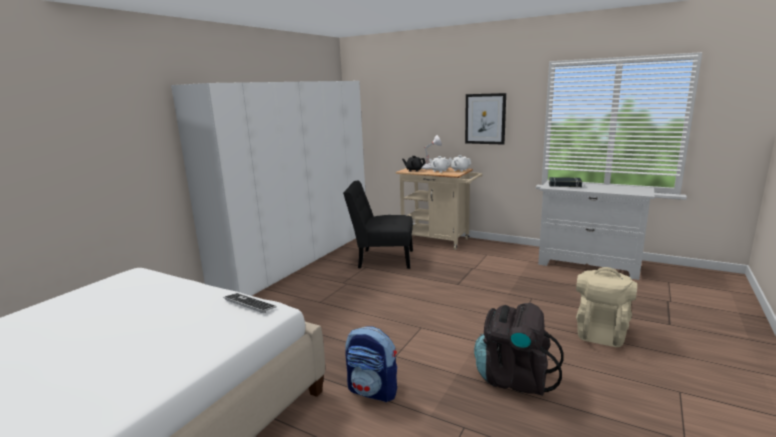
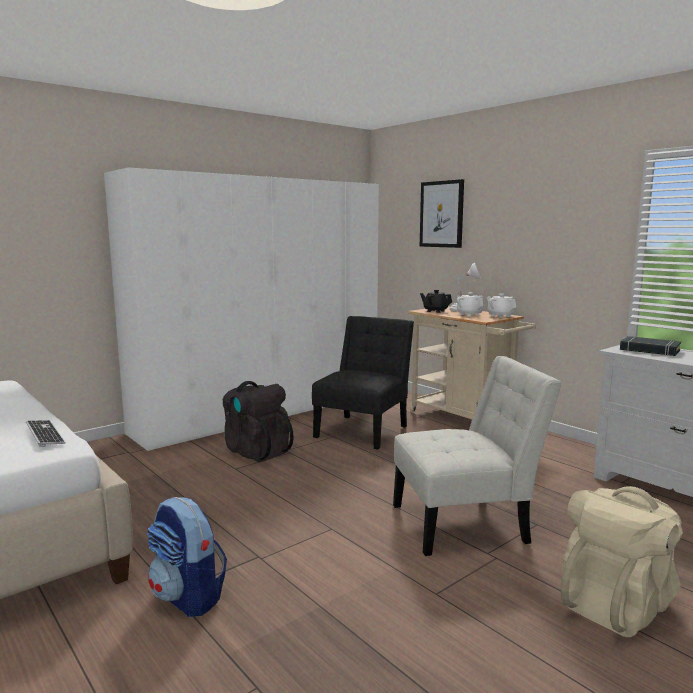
camera: 20 degrees right, 5 degrees down
(382, 259) = (364, 430): black chair -> black chair turned 90 degrees clockwise
(485, 119) = (546, 241): picture -> picture (442, 214)
(494, 306) = (466, 523): none -> white chair
(514, 378) = (399, 637): black backpack -> black backpack (256, 451)

